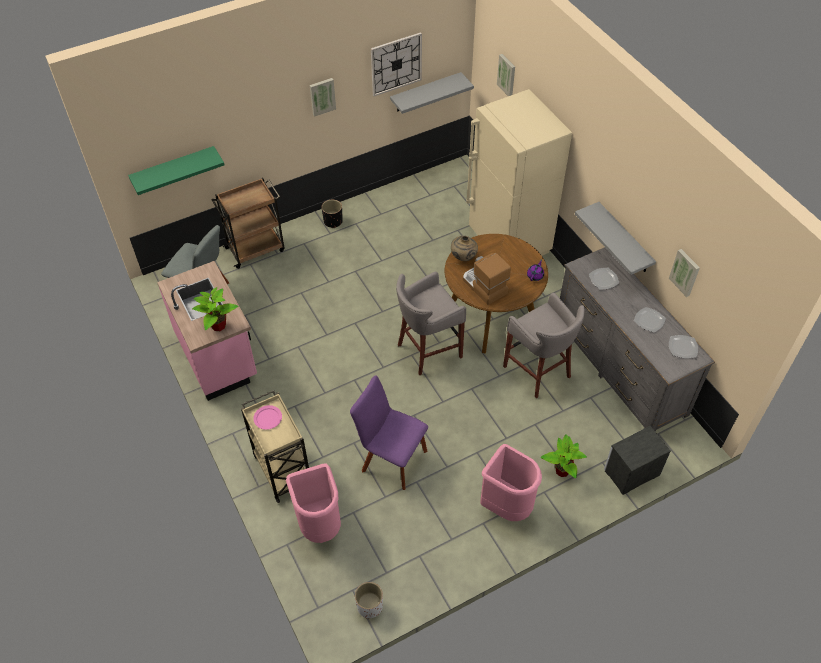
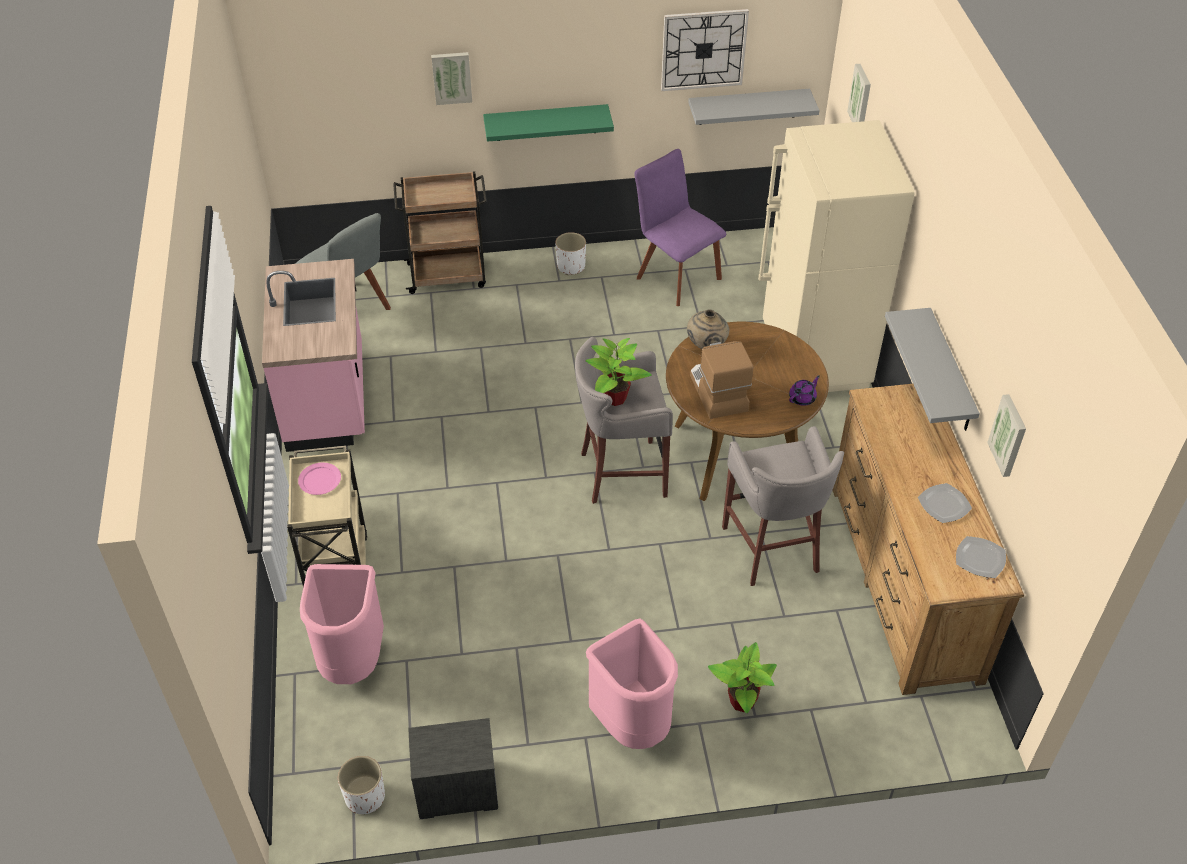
camera: 20 degrees right, 5 degrees down
(174, 169) = (345, 123): green shelf -> green shelf (546, 122)
(218, 325) = (314, 341): potted plant -> potted plant (614, 398)
(322, 96) = (580, 71): picture -> picture (451, 77)
(333, 221) = (571, 266): black planter -> white planter
(391, 459) = (496, 605): purple chair -> purple chair (676, 276)
(603, 279) = (899, 427): plate -> none
(619, 367) = (903, 580): grey dresser -> brown dresser
(631, 472) = (849, 739): nightstand -> nightstand (455, 789)

